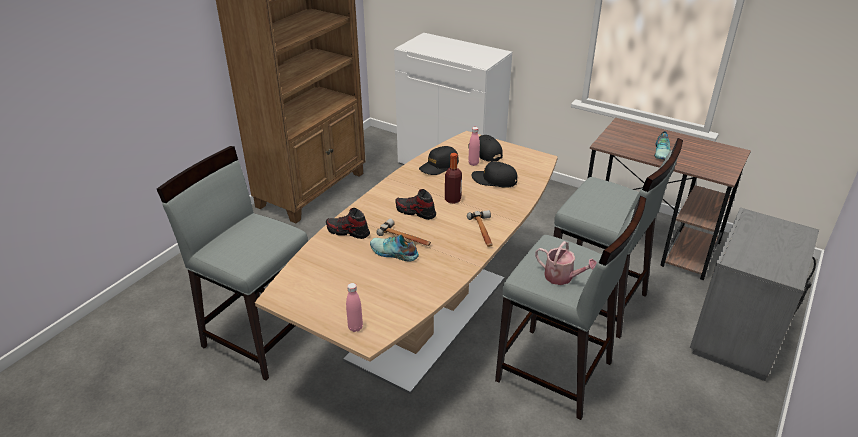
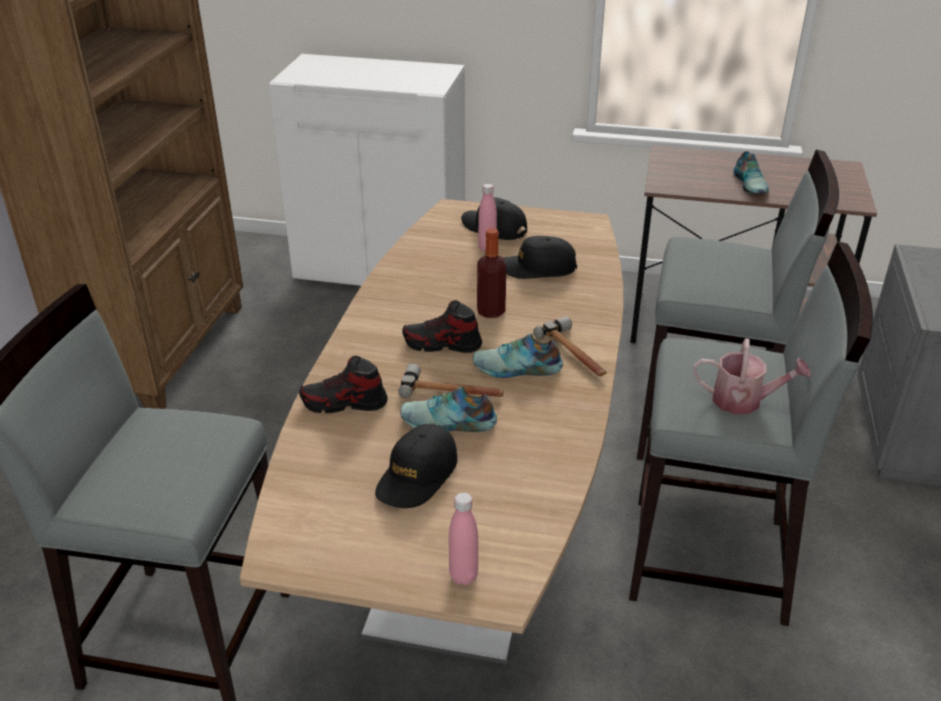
camera: 20 degrees left, 0 degrees up
(439, 166) = (434, 262): black cap -> black cap (417, 476)
(447, 233) = (517, 369): none -> shoe

